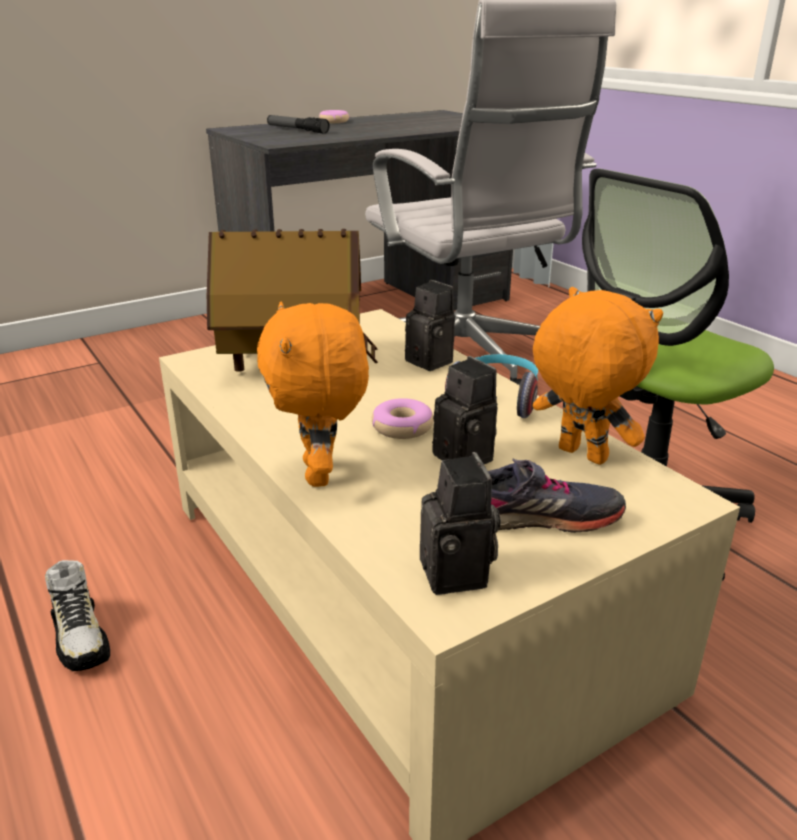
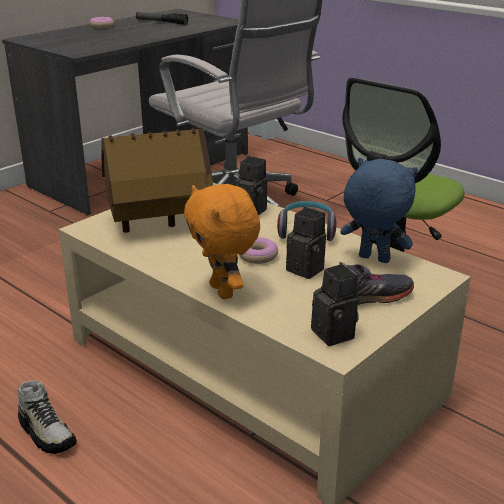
camera: 15 degrees left, 0 degrees up
(297, 130) = (80, 37): flashlight -> flashlight (161, 22)
(580, 456) = (373, 259): orange plush toy -> blue plush toy

